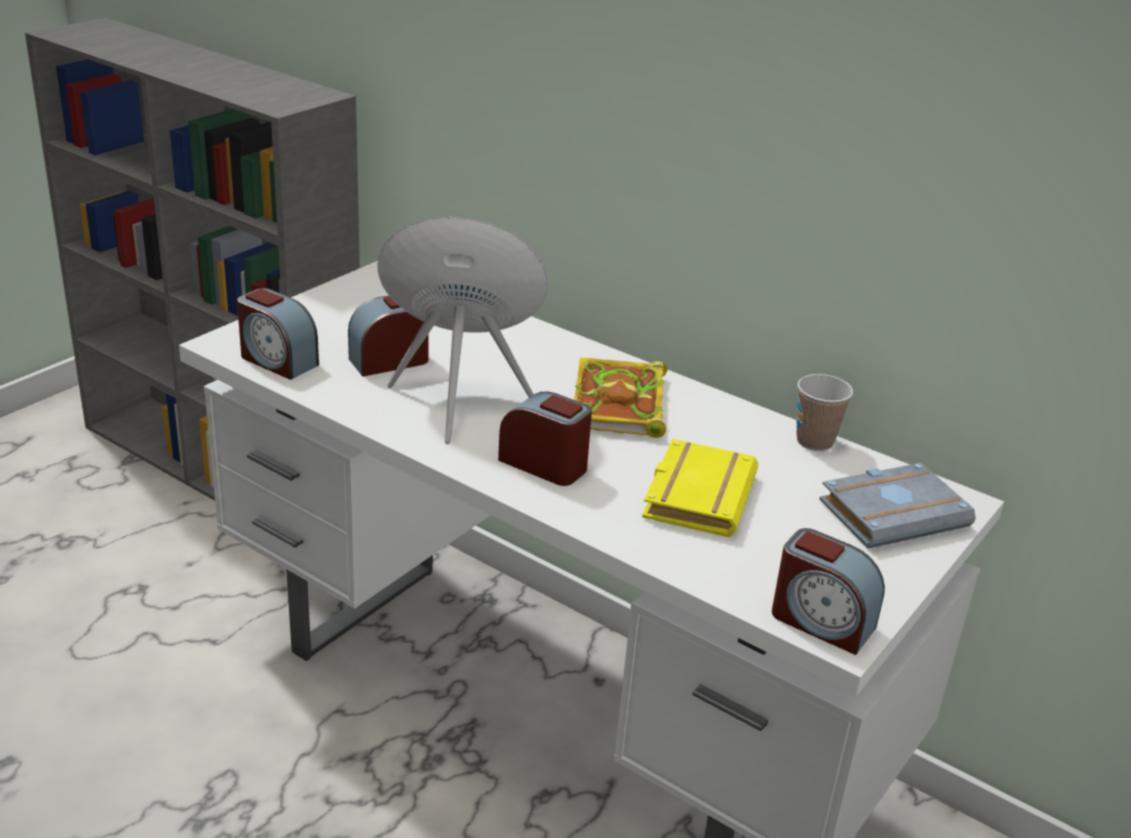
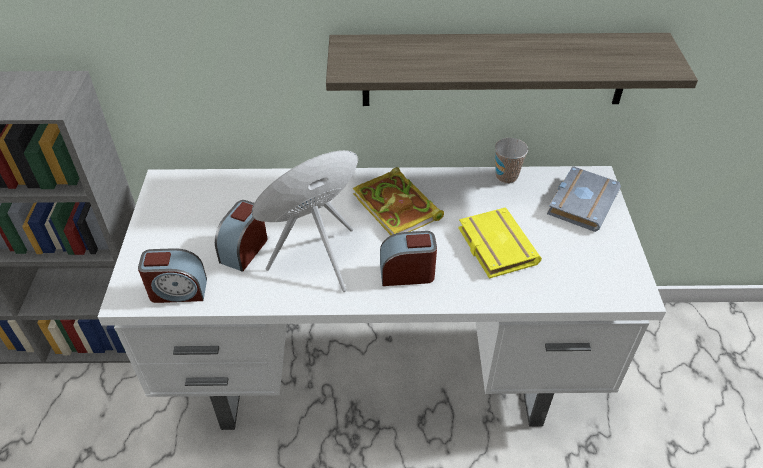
camera: 35 degrees left, 15 degrees up
(821, 622) = (621, 290): alarm clock -> none
(833, 251) = (495, 70): none -> shelf

